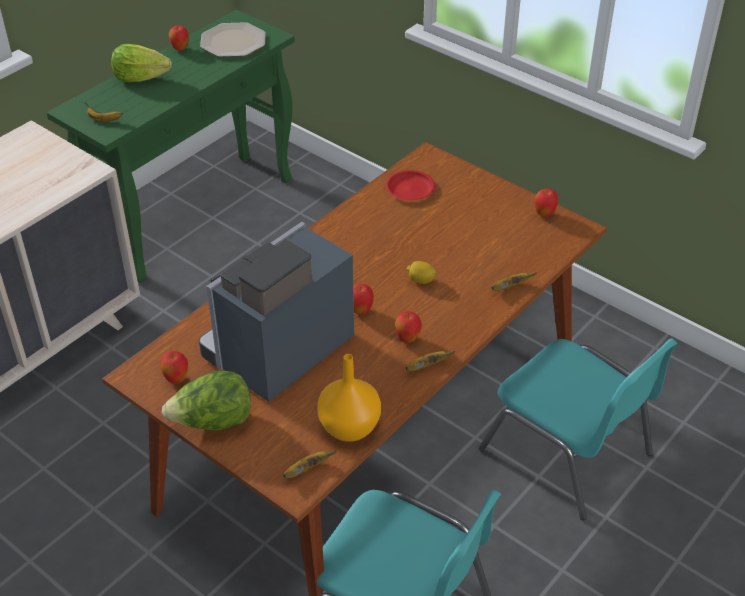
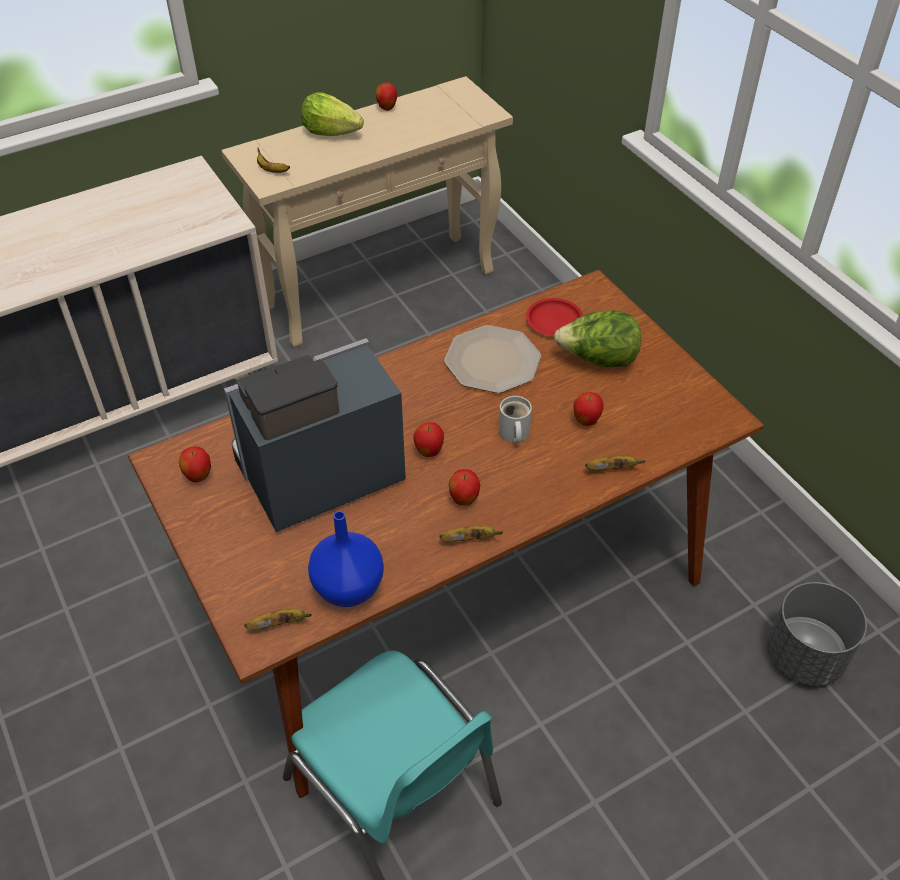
camera: 20 degrees right, 5 degrees up
(196, 215) = (381, 288): green console table -> beige console table
(213, 422) = (210, 537): lettuce -> lettuce (598, 359)
(232, 42) = (444, 111): plate -> plate (491, 361)
(350, 427) = (349, 587): orange vase -> blue vase
(421, 280) = (513, 433): lemon -> white mug
(544, 214) = (695, 390): apple -> apple (586, 421)
(568, 453) = (661, 665): turquoise chair -> none
(673, 414) = (805, 656): none -> grey planter

